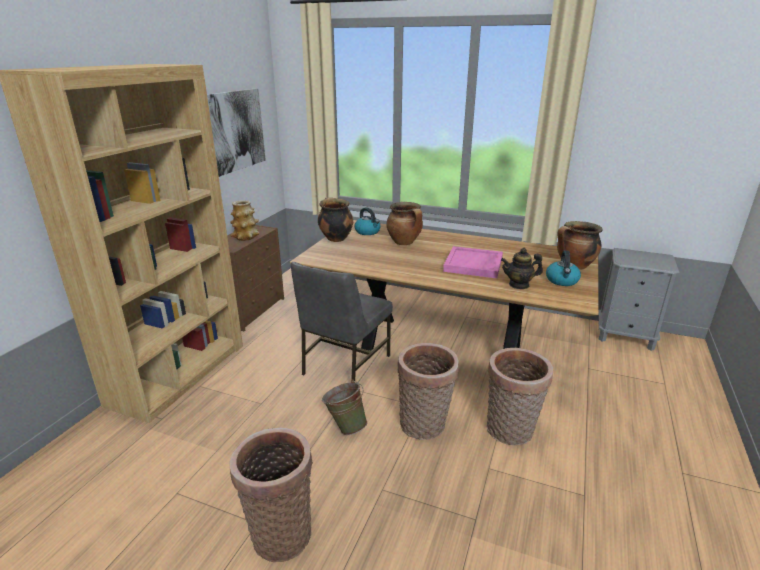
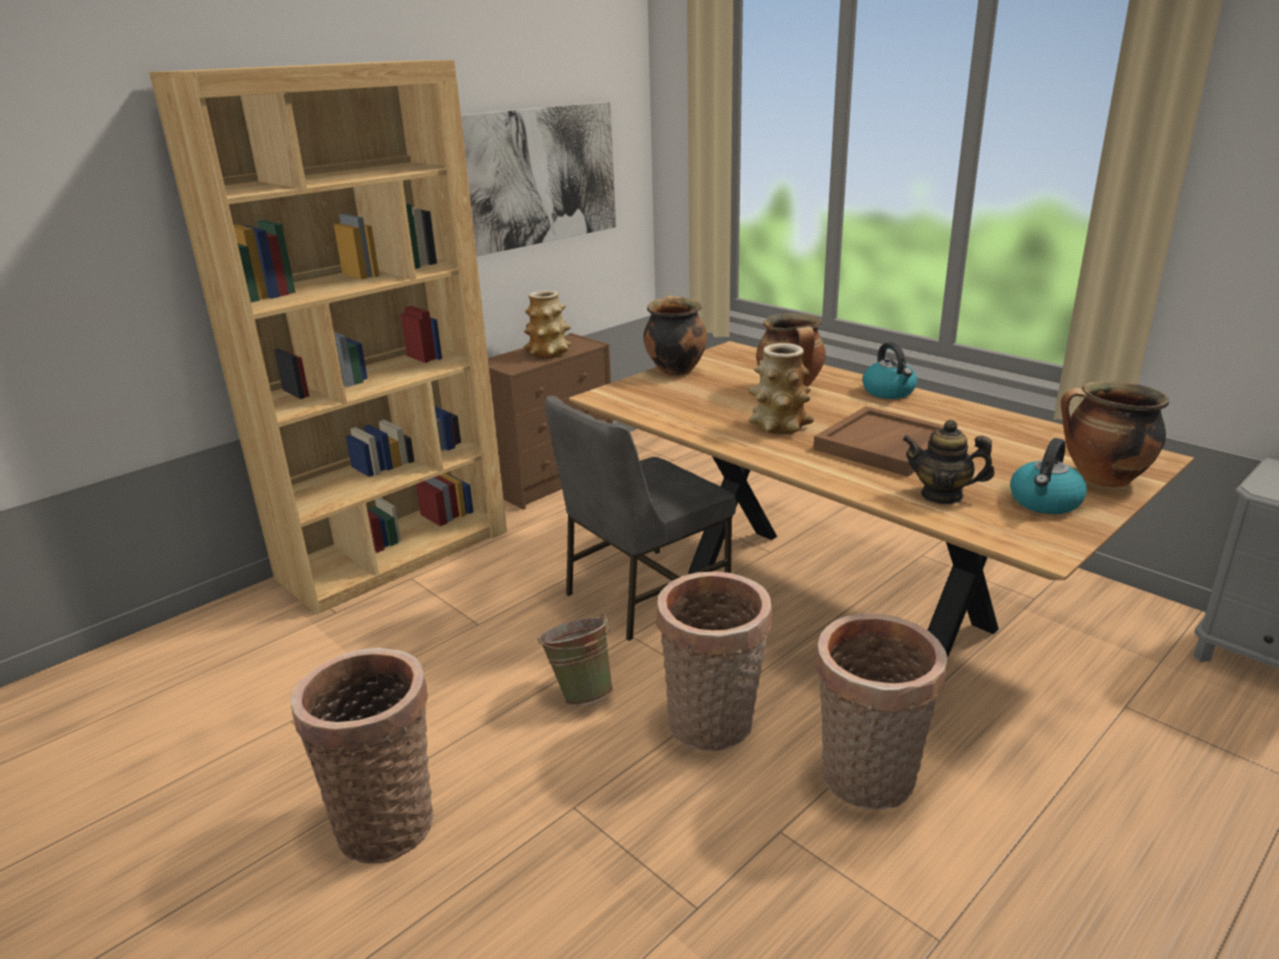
camera: 25 degrees right, 0 degrees up
(368, 232) = (741, 365): kettle -> kettle (889, 392)
(416, 262) = (779, 426): none -> vase
(474, 265) = (885, 446): pink tray -> brown tray

